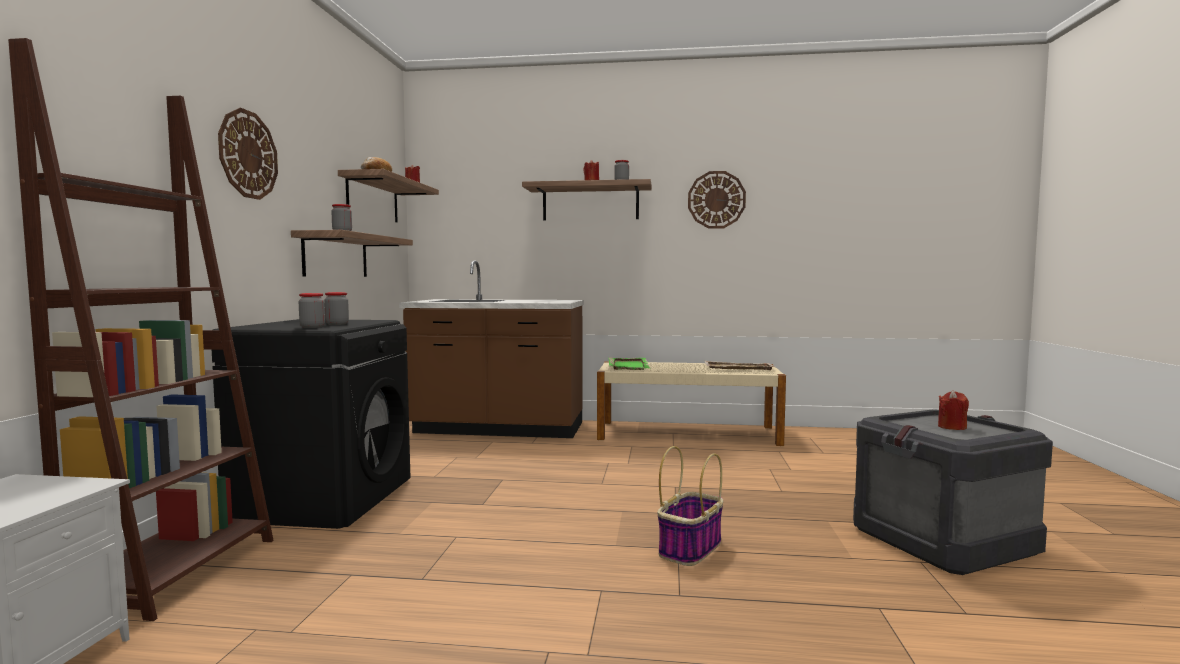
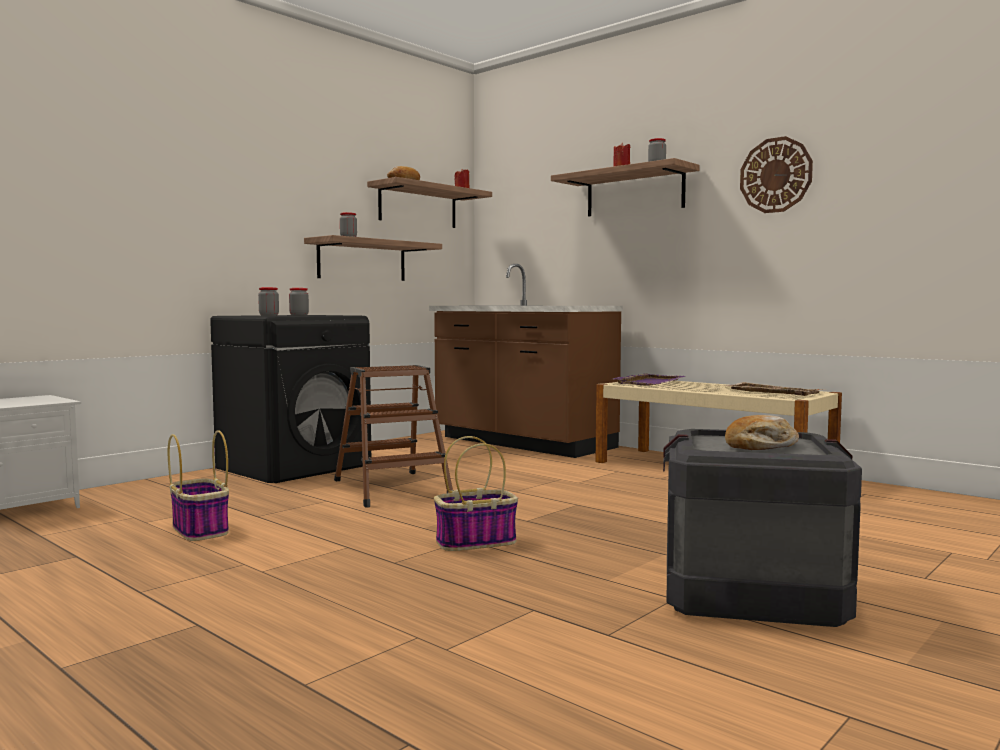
camera: 35 degrees right, 0 degrees up
(176, 572) = (149, 486): brown bookcase -> none
(248, 154) = (257, 176): wall clock -> none
(395, 620) = (201, 530): none -> basket
(488, 504) = (391, 488): none -> brown step ladder
(628, 365) = (649, 382): green tray -> purple tray
(952, 427) = (761, 446): red candle -> bread

